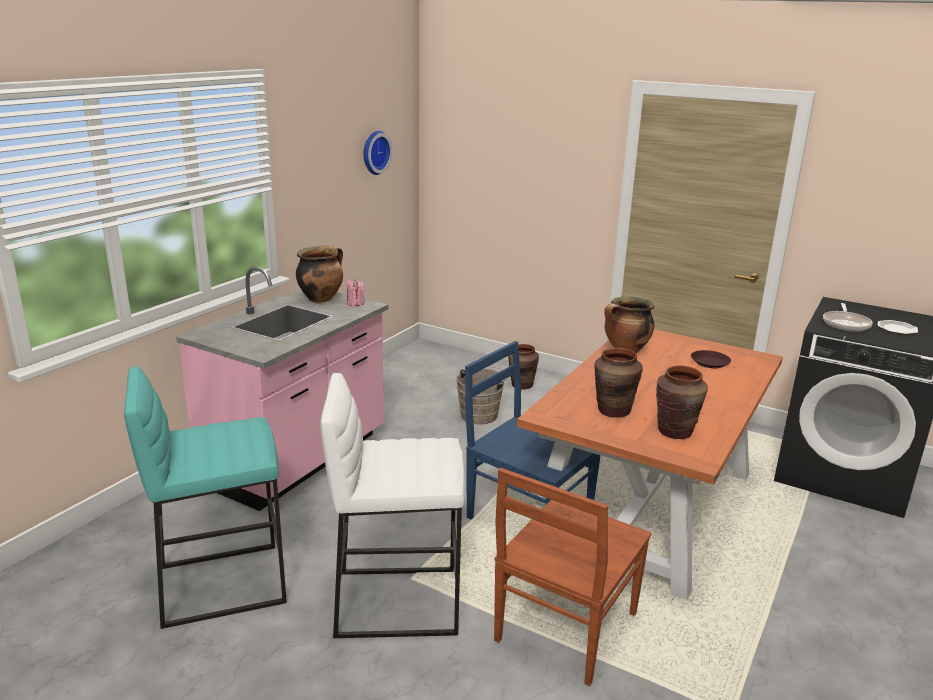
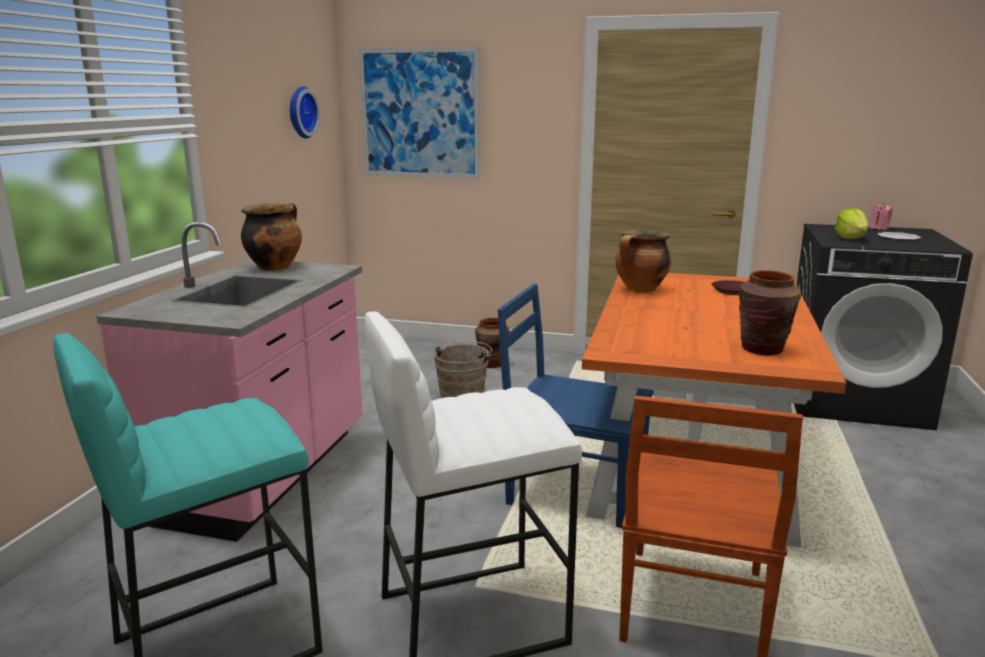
camera: 15 degrees left, 5 degrees down
(355, 303) = (321, 268): pink candle -> pink candle (879, 228)
(483, 153) = (420, 113): none -> picture
(613, 411) = (680, 339): brown vase -> none
(846, 324) = (851, 238): frying pan -> lettuce

